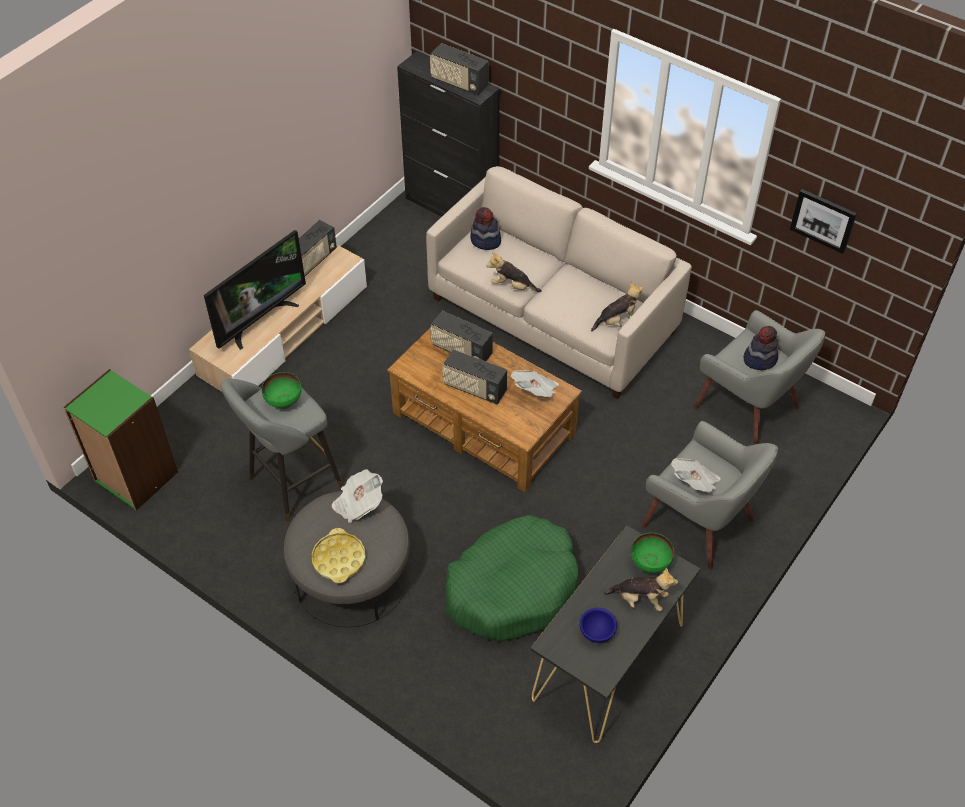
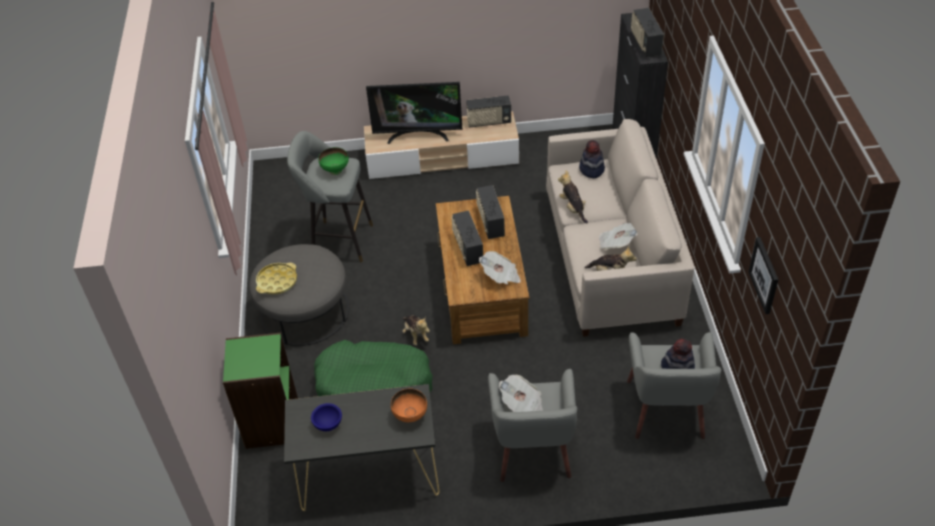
camera: 50 degrees right, 5 degrees down
(135, 477) = (275, 180): green bookcase -> green bookcase (271, 423)
(358, 504) = (324, 261): newspaper -> newspaper (616, 243)
(640, 599) = (376, 429): plush toy -> plush toy (415, 335)
(650, 563) = (410, 415): green bowl -> orange bowl

